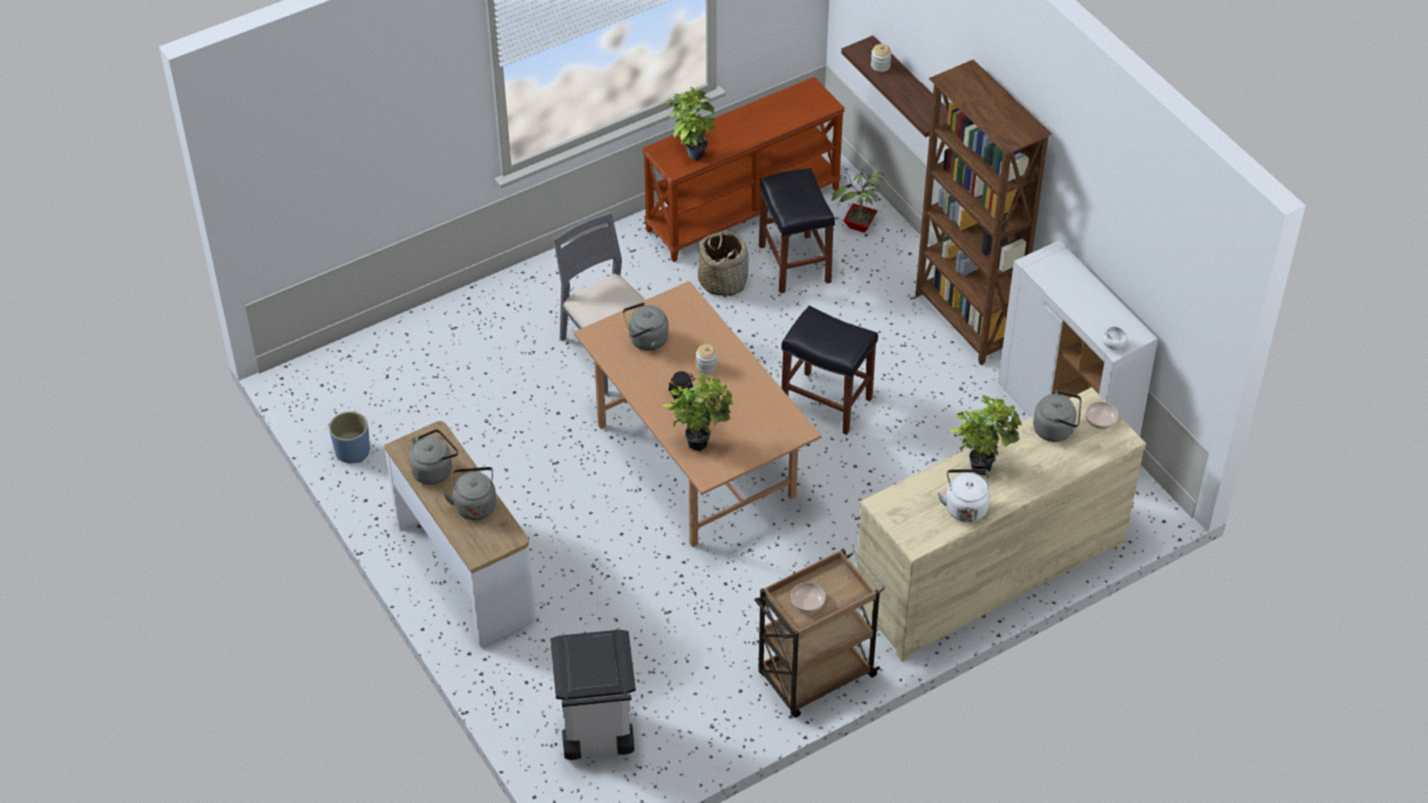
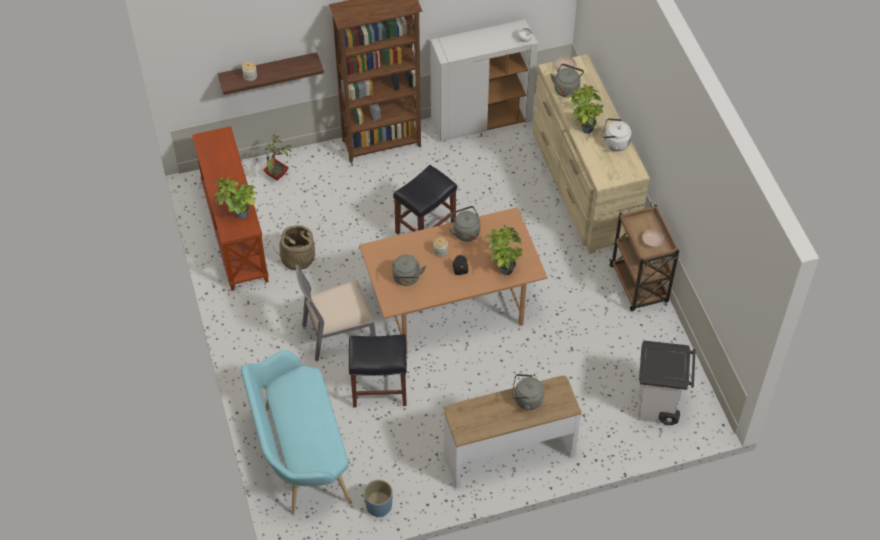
camera: 75 degrees left, 5 degrees up
(409, 357) = (300, 455): none -> turquoise bench
(434, 470) = (489, 418): grey kettle -> grey kettle (465, 231)
(793, 263) = (296, 217): black stool -> black stool (378, 390)

